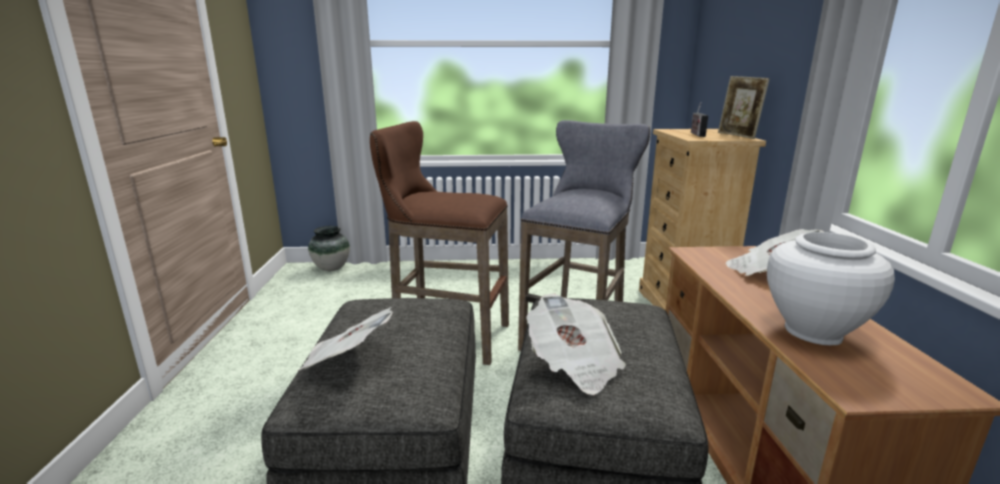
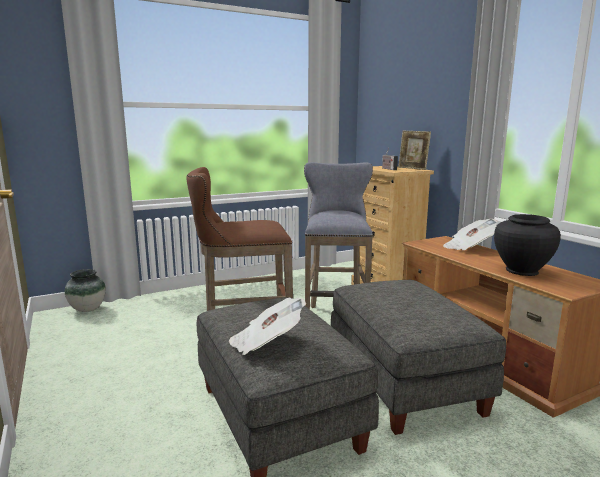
camera: 25 degrees left, 5 degrees down
(574, 365) = (410, 315): newspaper -> none
(813, 331) = (521, 271): white vase -> black vase

